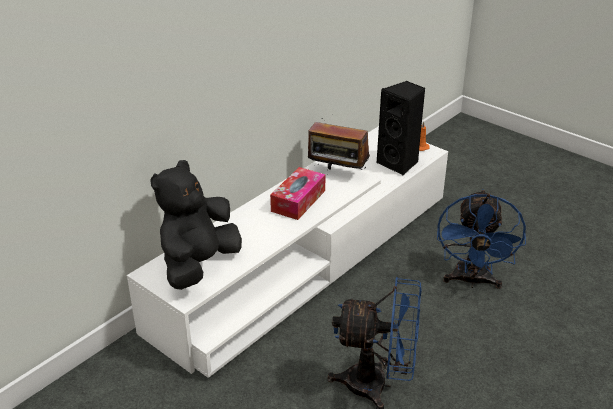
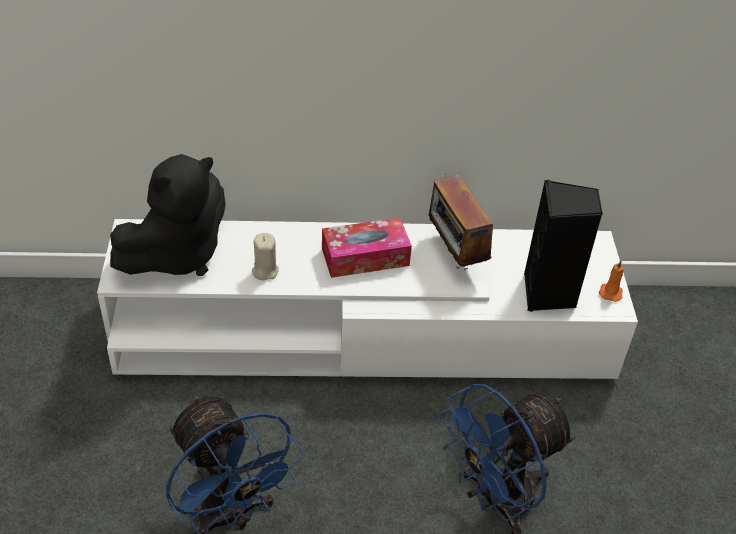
camera: 45 degrees right, 10 degrees up
(198, 265) = (177, 255): black plush toy -> black plush toy turned 150 degrees clockwise
(260, 239) = (265, 271): none -> beige candle

